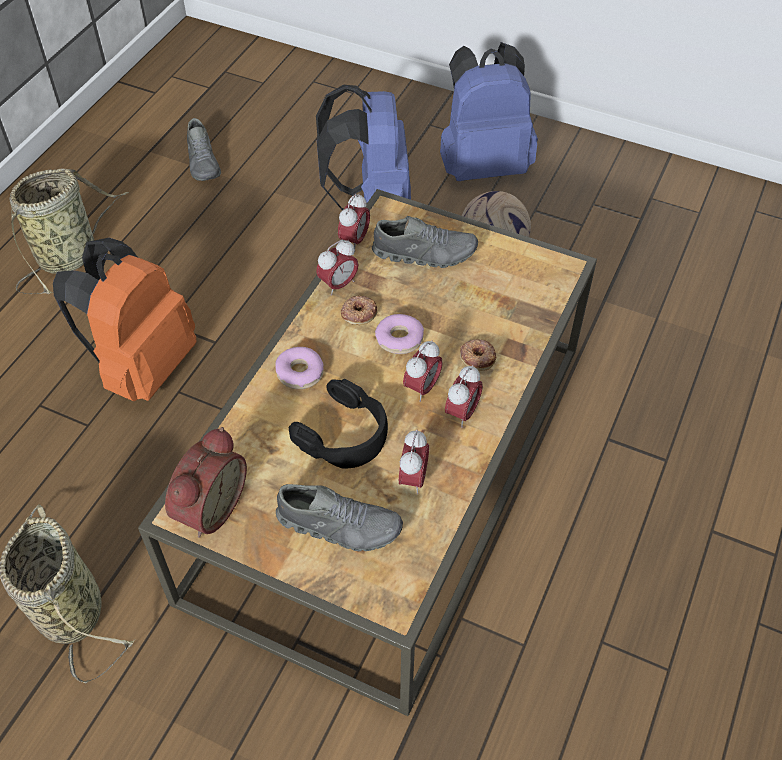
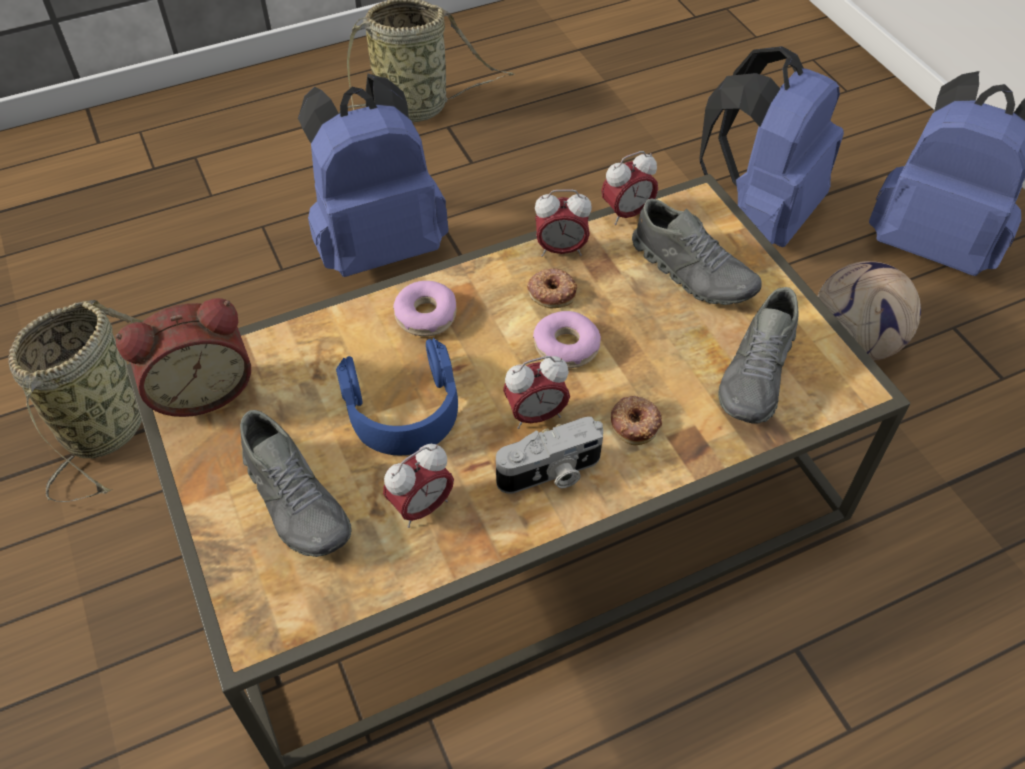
camera: 40 degrees right, 0 degrees up
(143, 366) = (378, 245): orange backpack -> blue backpack
(204, 163) = (620, 86): grey shoe -> grey shoe (758, 375)
(344, 434) = (403, 408): black headphones -> blue headphones
(462, 413) = (551, 473): alarm clock -> camera

